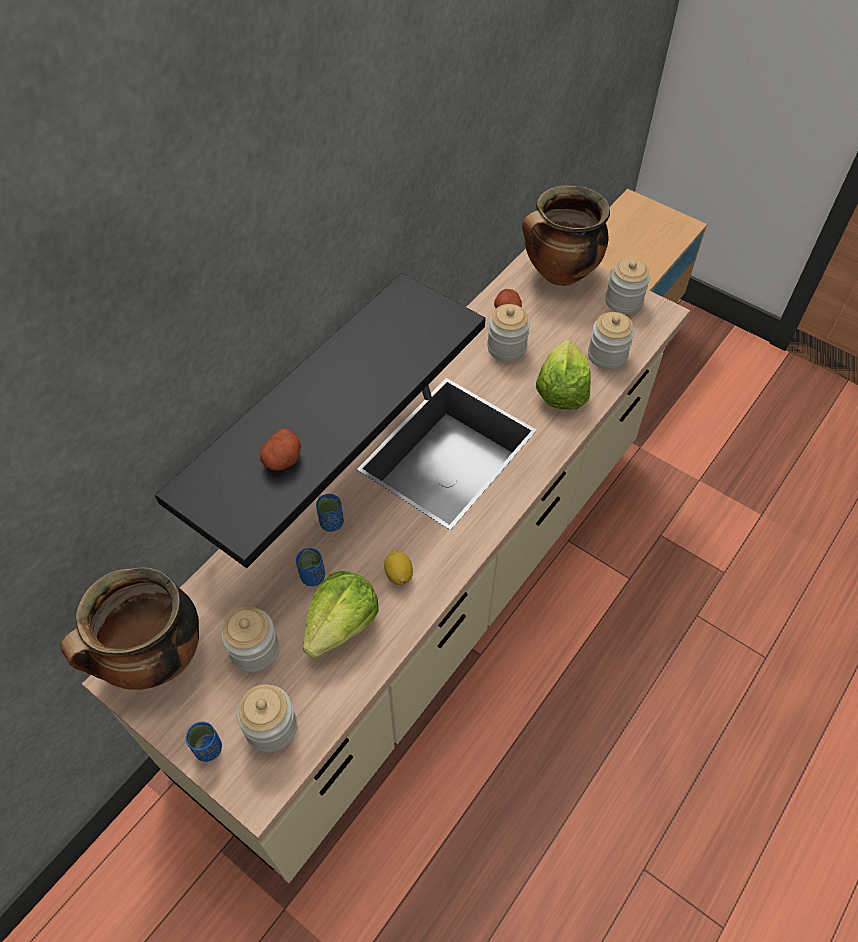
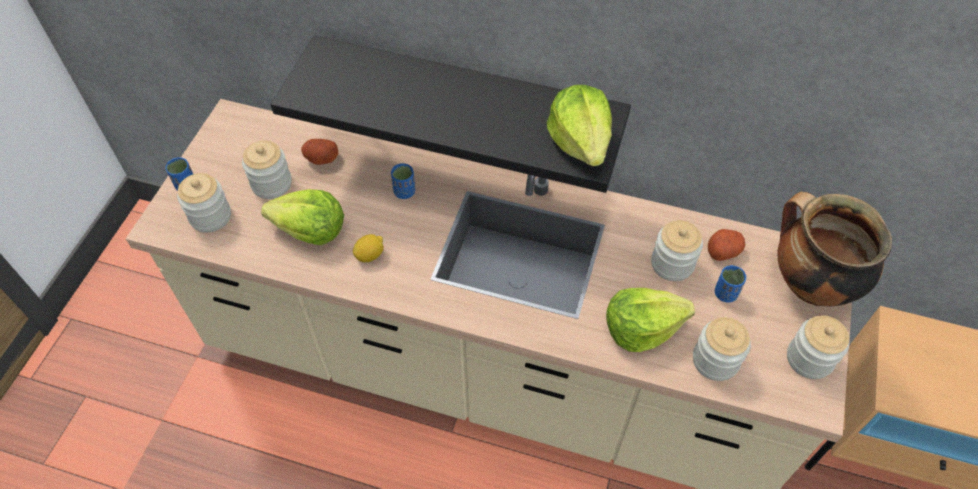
camera: 70 degrees right, 0 degrees up
(155, 660) = (248, 129): cooking pot -> none
(283, 459) = (373, 94): potato -> potato (320, 158)
(312, 576) = (348, 197): blue cup -> blue cup (725, 293)
(429, 319) = (580, 141): none -> lettuce

